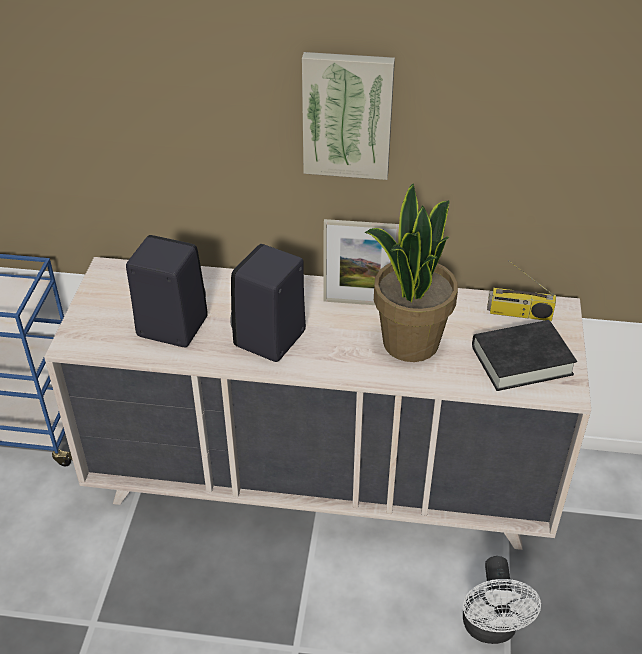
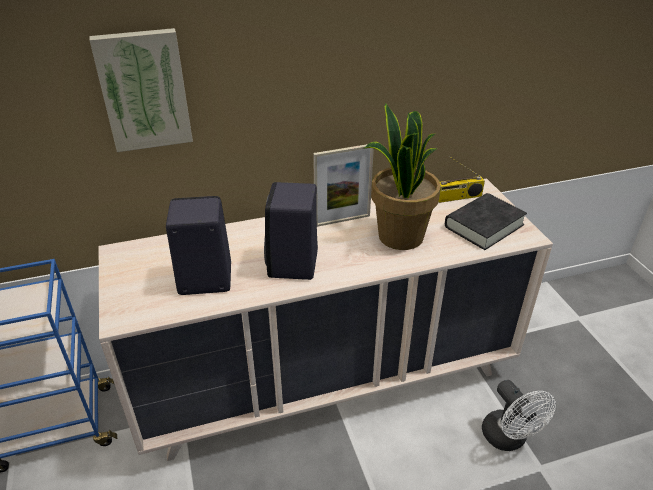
camera: 25 degrees left, 5 degrees down
(347, 115) = (314, 62): picture -> picture (144, 90)

